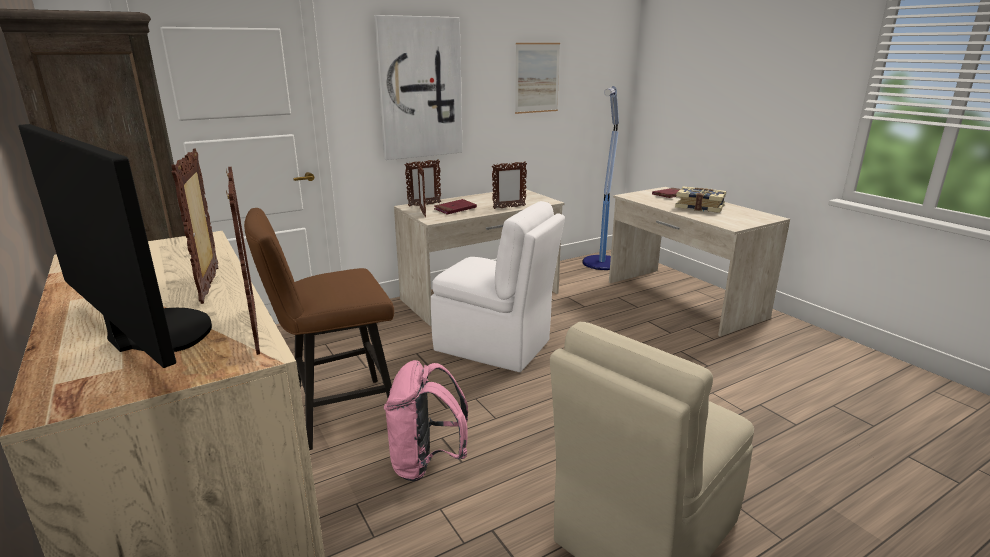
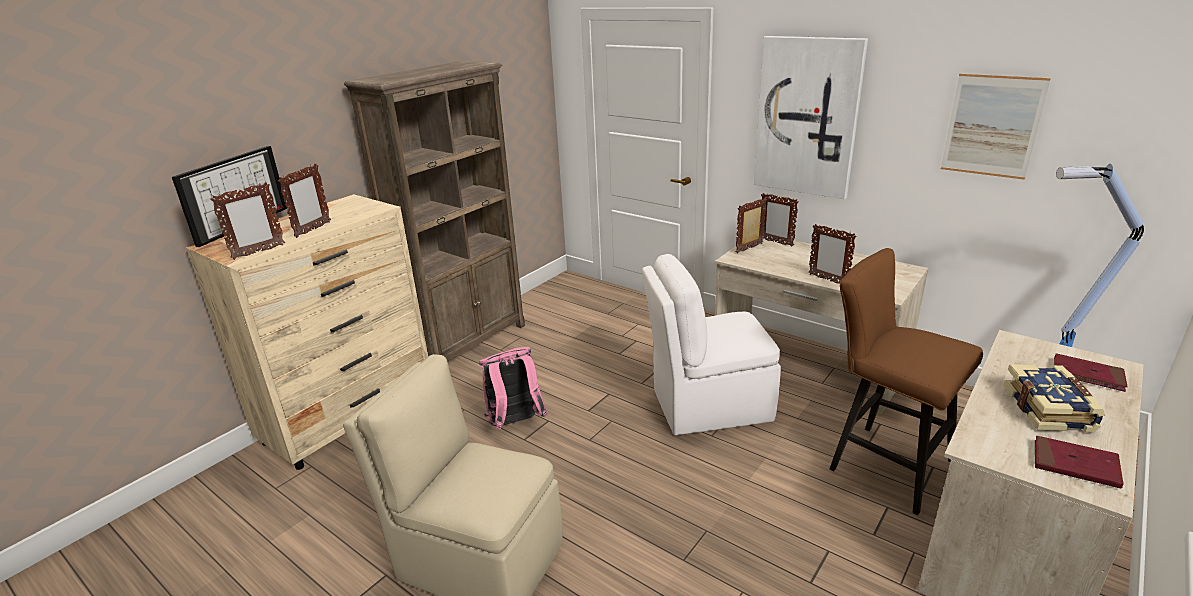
camera: 70 degrees right, 5 degrees up
(211, 285) = (313, 230): picture frame -> picture frame turned 150 degrees clockwise
(337, 415) = (549, 366): brown stool -> brown stool (882, 462)
(455, 209) = (782, 258): red book -> red book (1075, 465)
(495, 346) = (708, 405): white chair -> white chair turned 75 degrees clockwise

